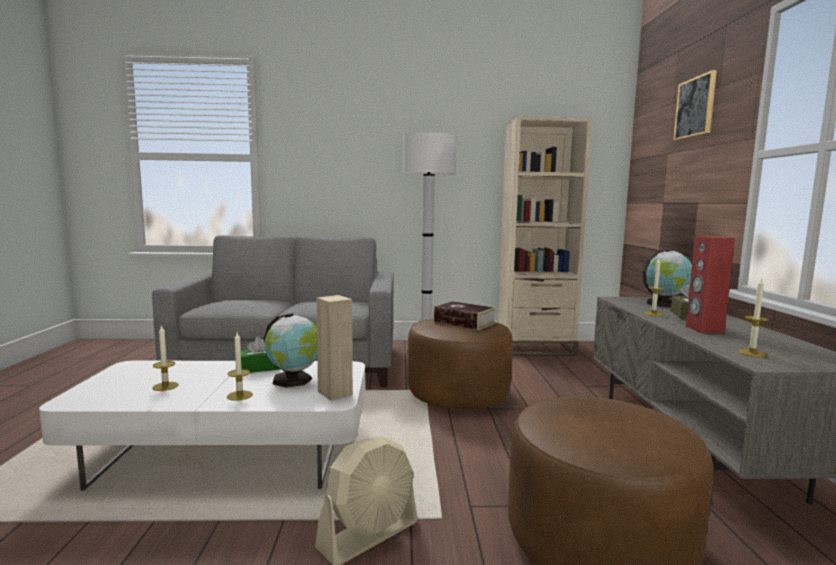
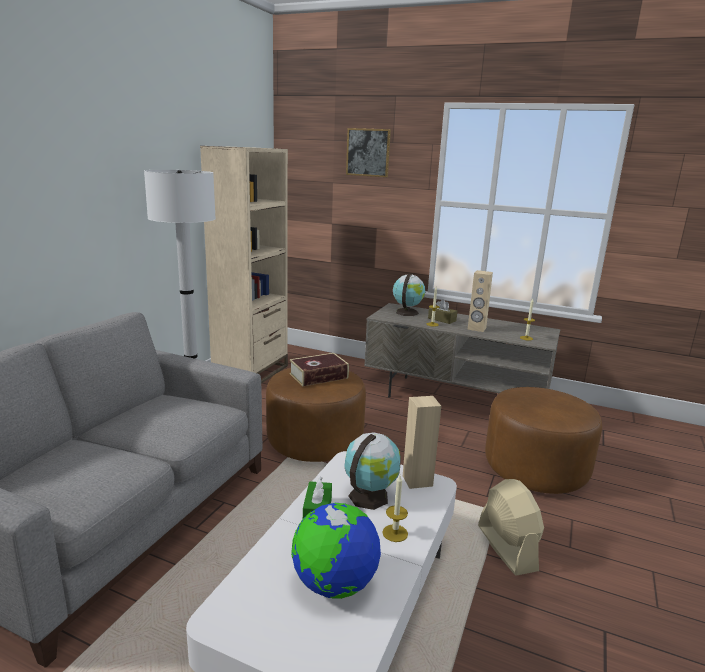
camera: 65 degrees left, 10 degrees up
(165, 386) = (334, 584): candle -> globe
(704, 329) = (476, 328): red speaker -> beige speaker

